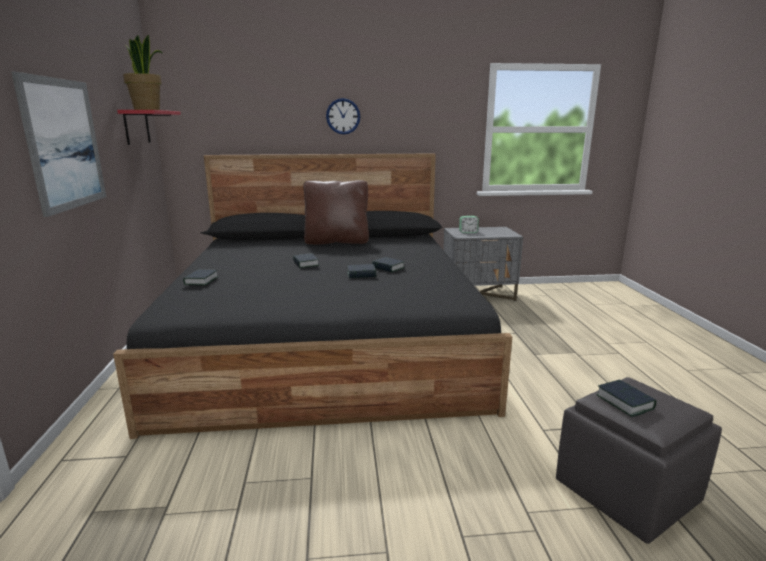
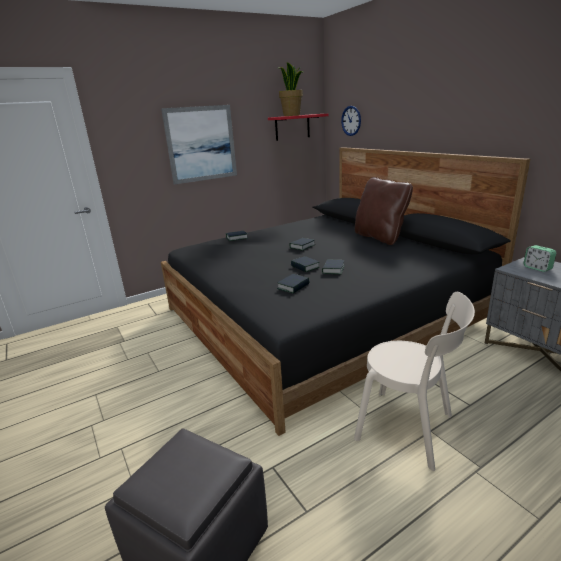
camera: 65 degrees right, 5 degrees up
(343, 116) = (441, 112): wall clock -> wall clock (351, 121)
(528, 360) = (409, 429): none -> beige chair
(624, 402) = (177, 455): book -> book (293, 286)

